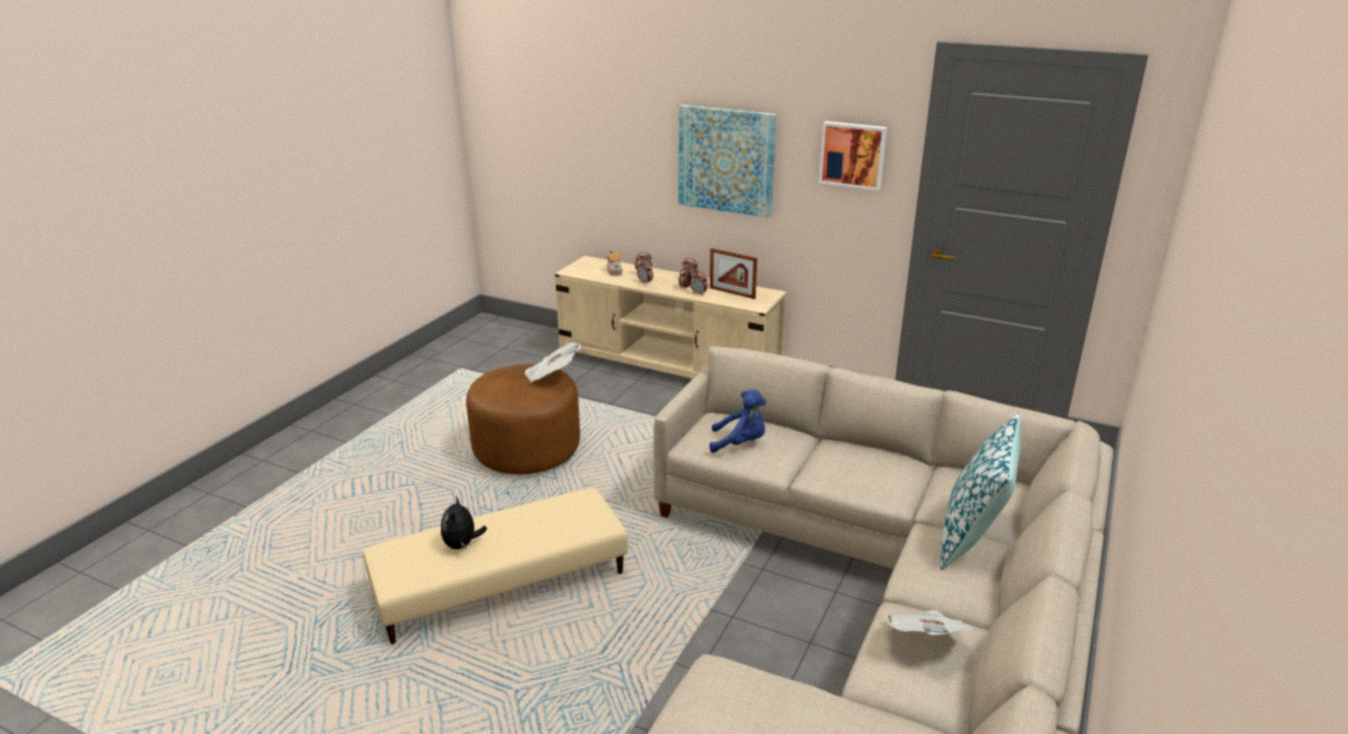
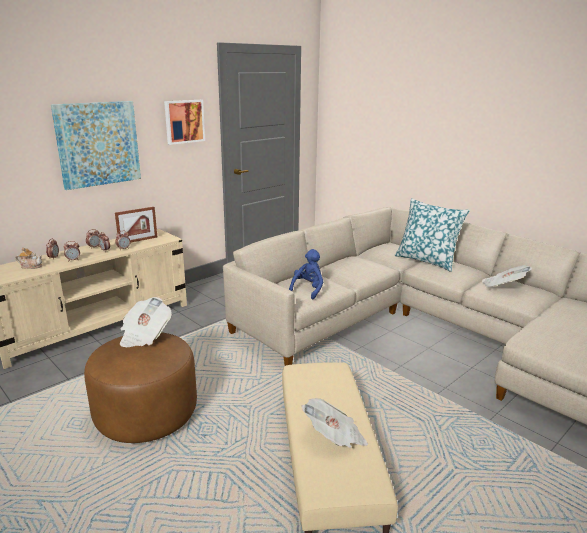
camera: 70 degrees left, 5 degrees down
(462, 545) = (334, 438): plush toy -> newspaper

